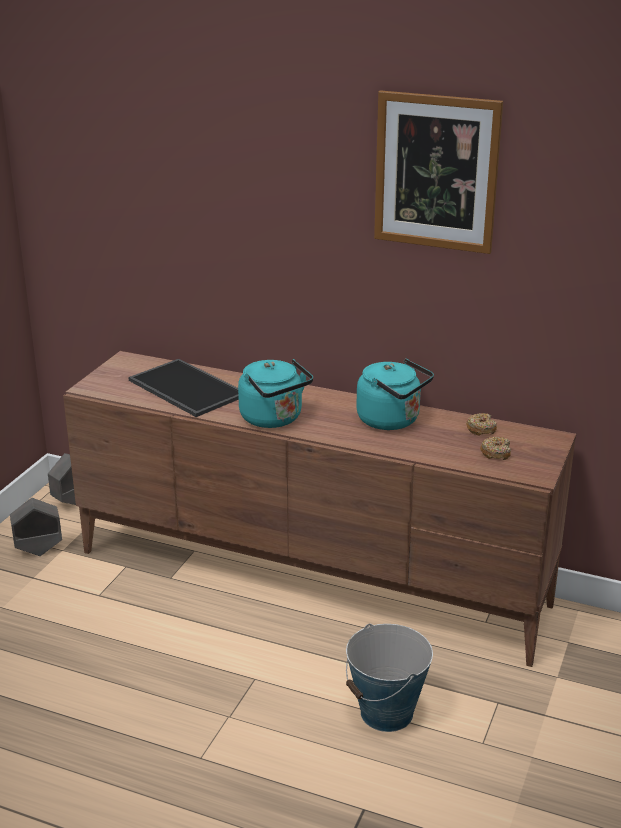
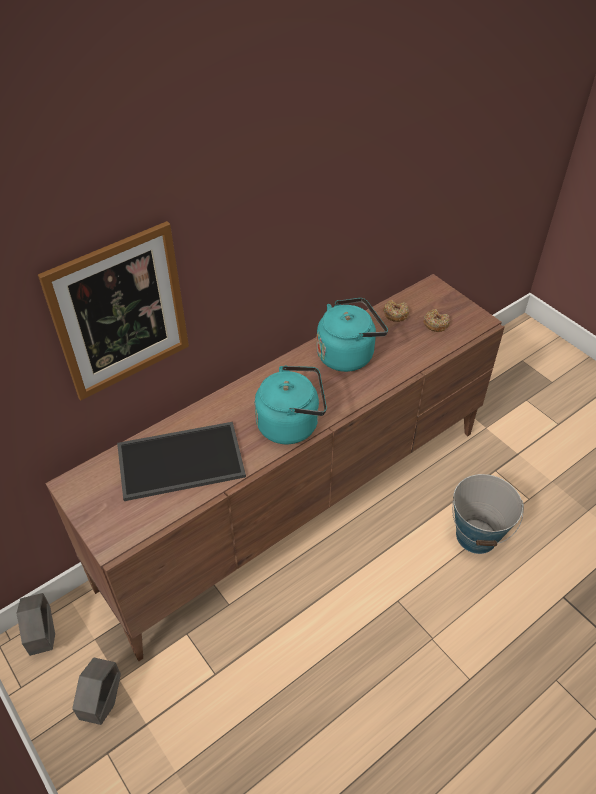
camera: 60 degrees left, 20 degrees up
(436, 172) = (338, 125): picture -> picture (120, 313)

